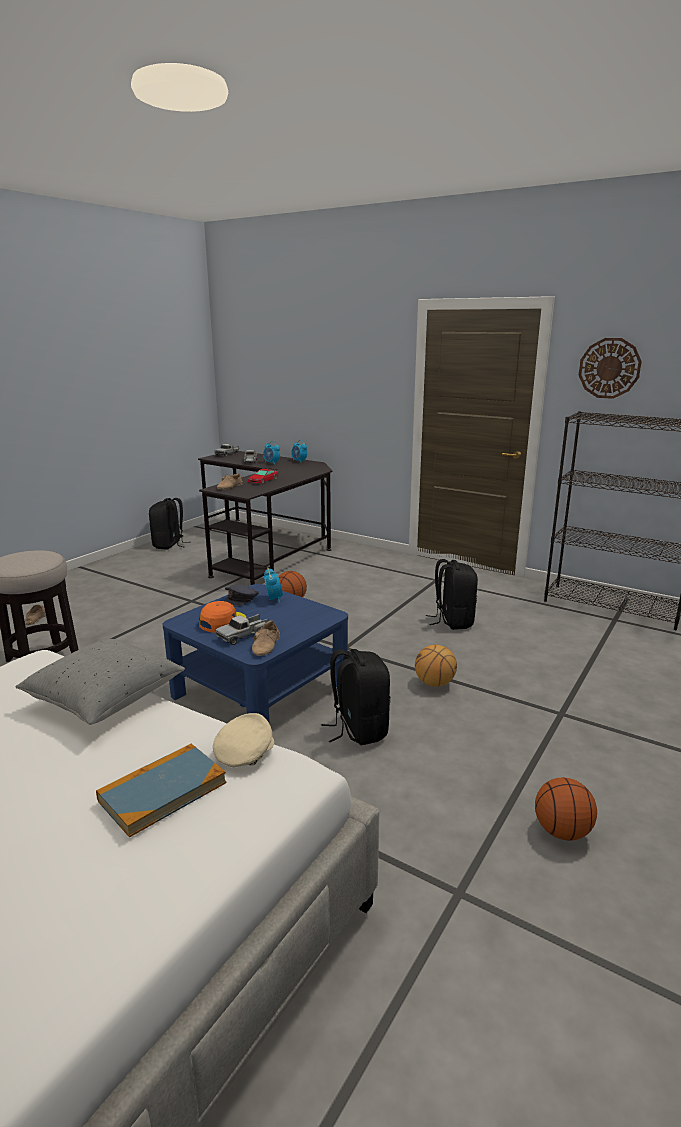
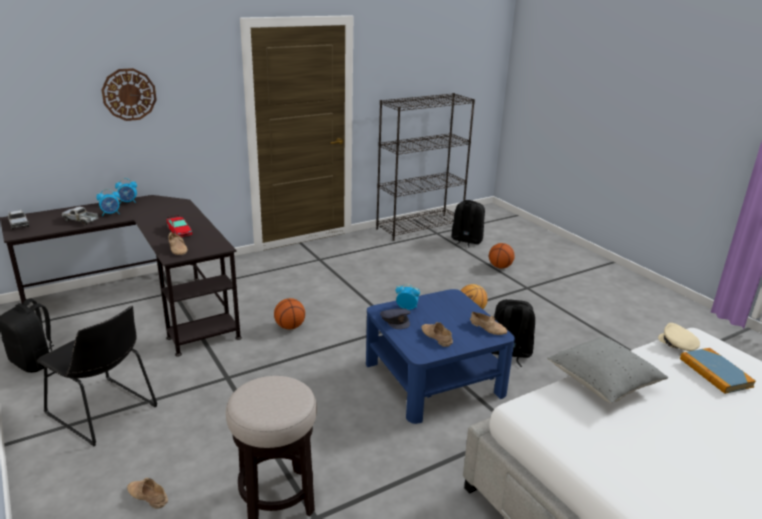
camera: 65 degrees left, 5 degrees up
(124, 579) = (104, 412): none -> black chair
(222, 622) = (435, 337): orange cap -> beige shoe
(243, 635) = (465, 333): toy truck -> none
(452, 621) = (393, 277): black backpack -> black backpack (466, 241)
(562, 831) = (623, 326): basketball -> basketball (500, 267)
(609, 368) = (392, 66): wall clock -> wall clock (129, 94)

